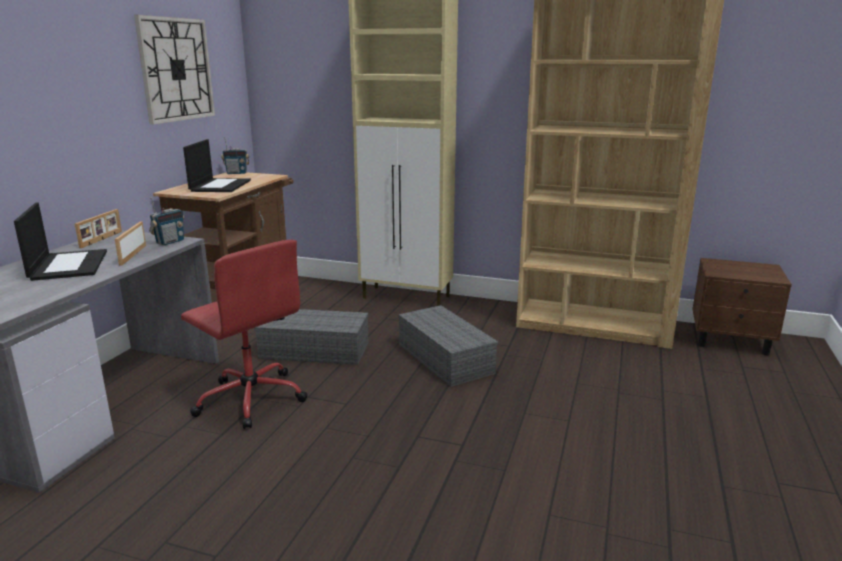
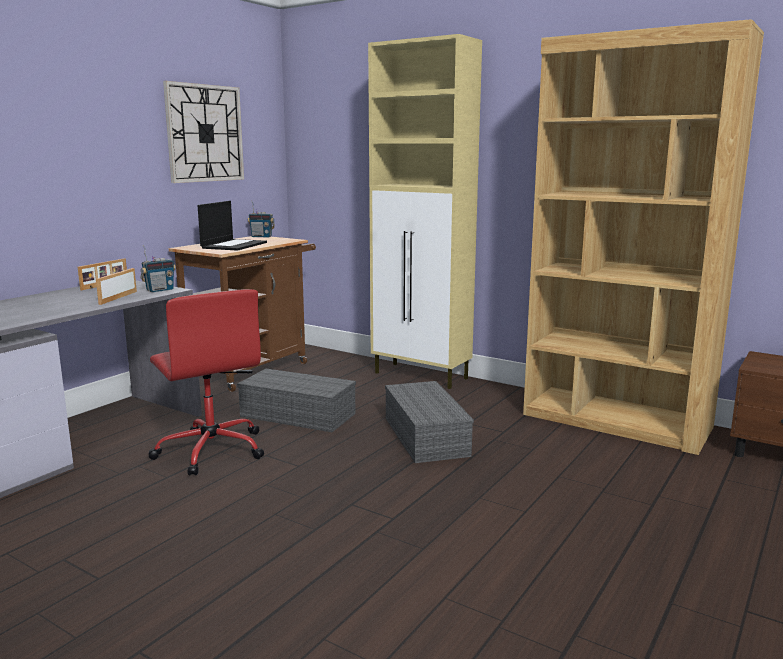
camera: 15 degrees right, 5 degrees down
(68, 265) = (58, 301): laptop -> none

